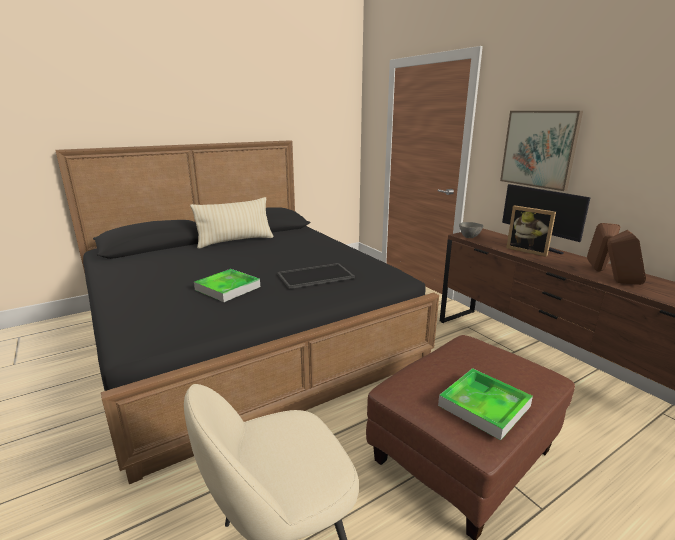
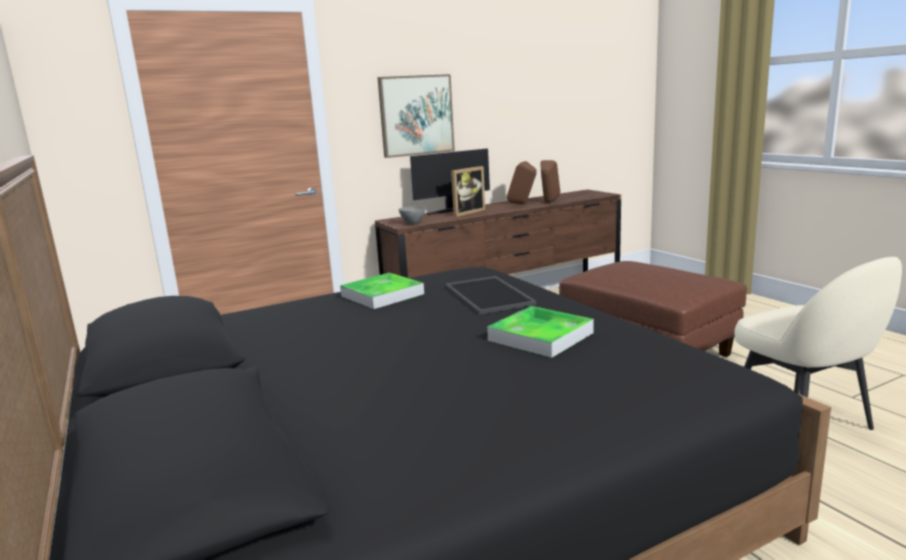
camera: 85 degrees left, 5 degrees down
(235, 241) = (268, 362): beige pillow -> none
(484, 406) = (685, 273): tray -> tray (382, 295)

